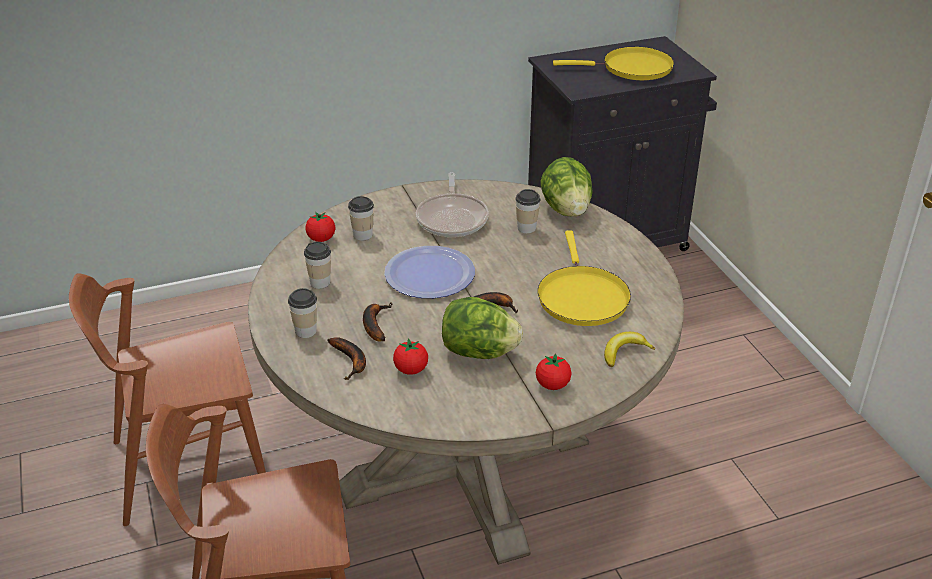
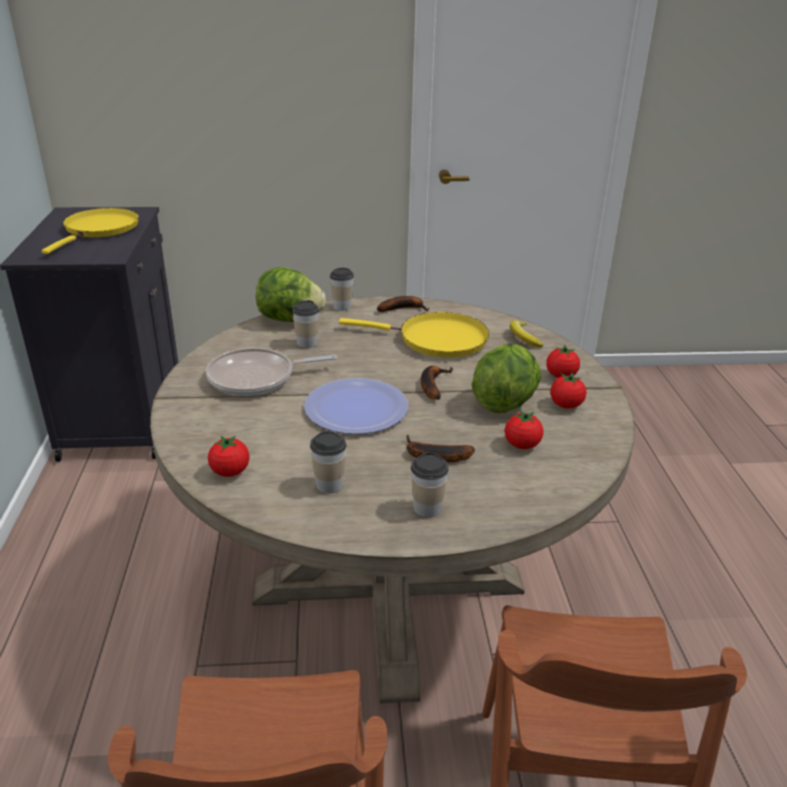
camera: 75 degrees left, 5 degrees down
(351, 361) = (497, 482): banana -> banana (403, 308)
(363, 235) = (245, 440): cup -> cup (342, 307)
(452, 218) = (256, 378): frying pan -> frying pan turned 150 degrees clockwise
(493, 392) = (566, 405): none -> tomato

